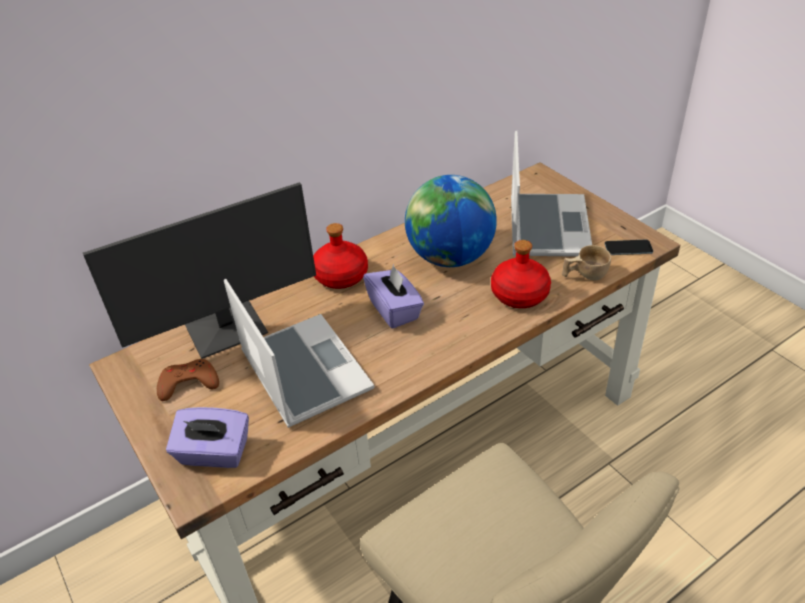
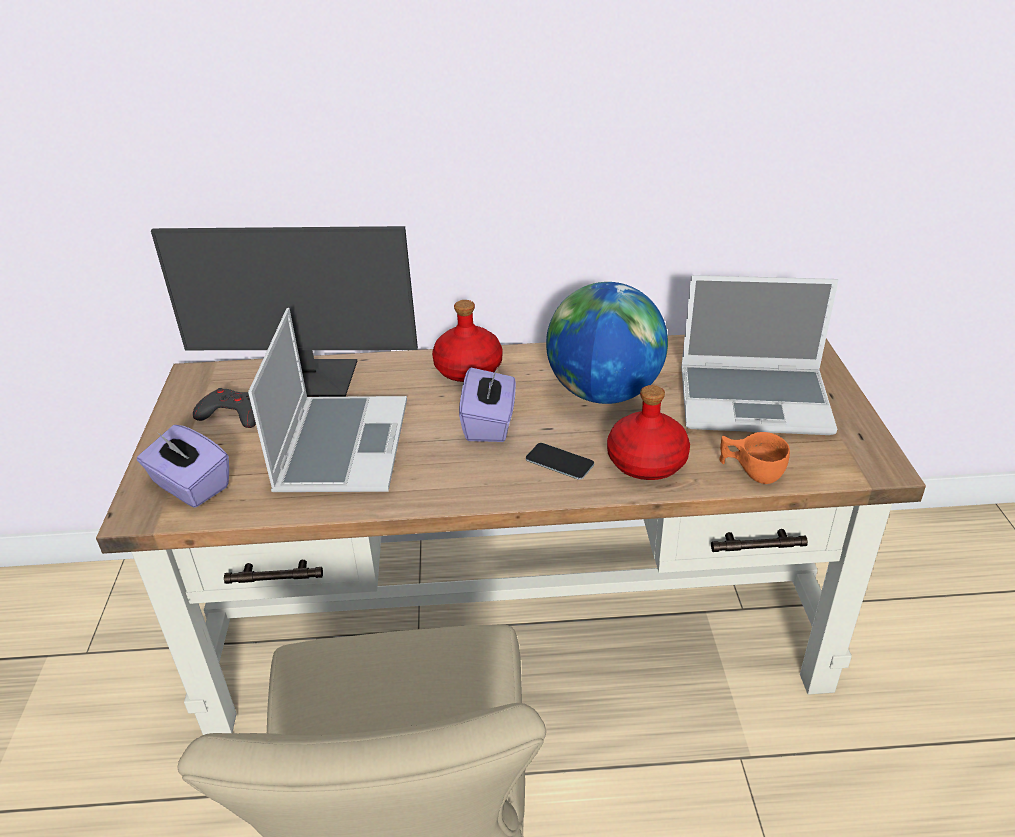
camera: 30 degrees right, 5 degrees down
(188, 383) = (232, 414): brown game controller -> grey game controller
(546, 226) = (755, 400): laptop -> laptop turned 60 degrees clockwise
(584, 275) = (750, 472): beige cup -> orange cup
(628, 248) = (843, 462): phone -> phone (559, 462)

